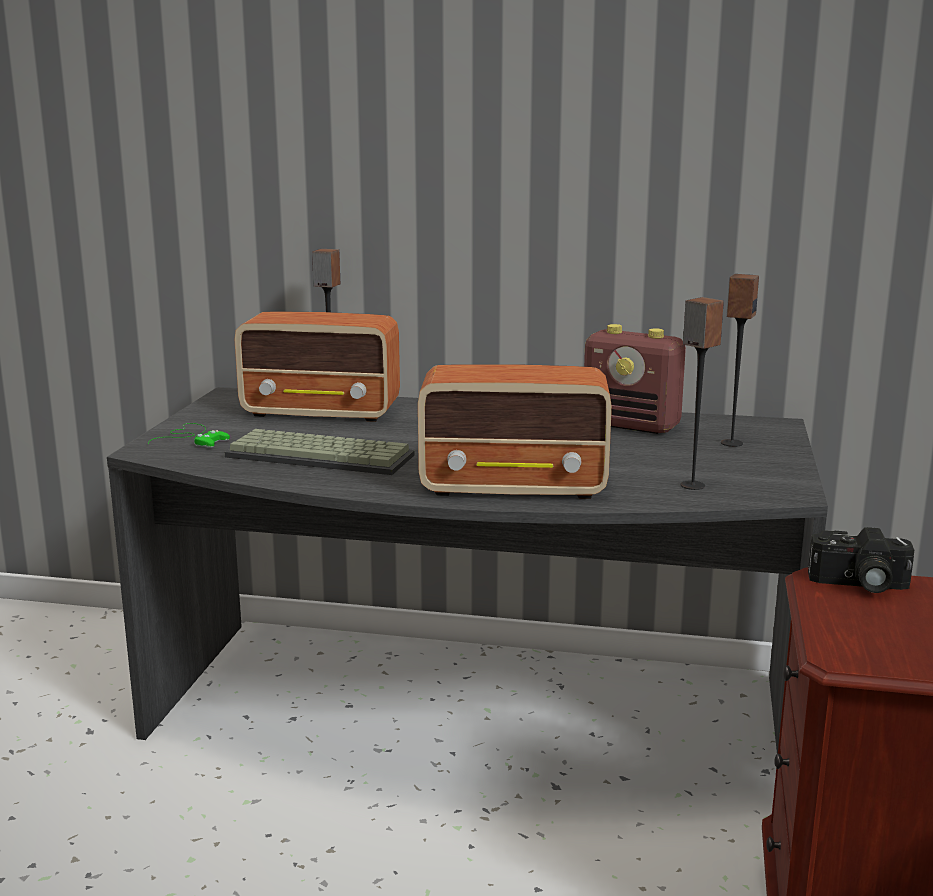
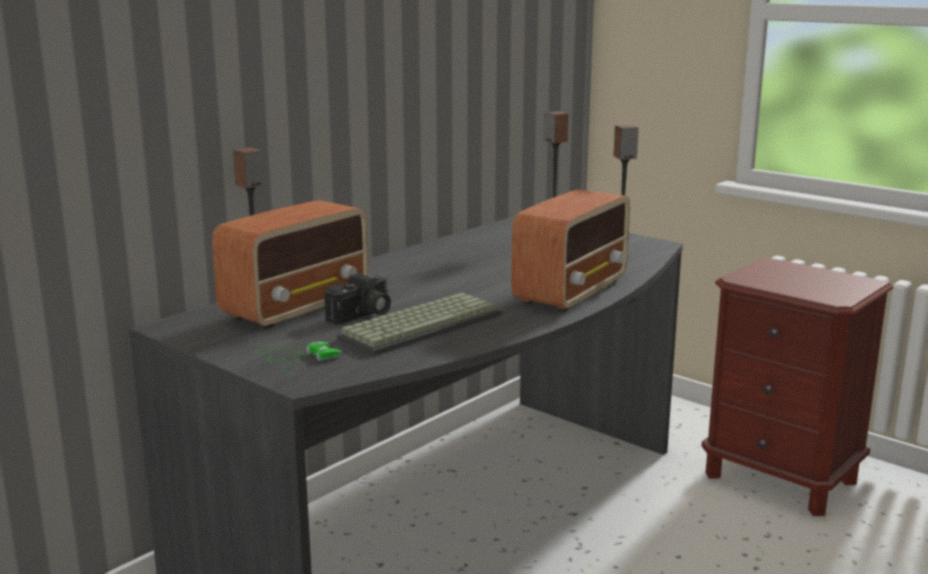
camera: 60 degrees left, 0 degrees up
(632, 425) = (483, 243): radio -> none
(858, 584) = (753, 274): camera -> camera (362, 315)

